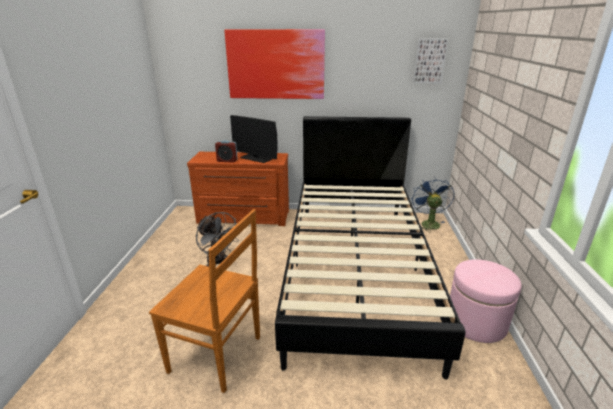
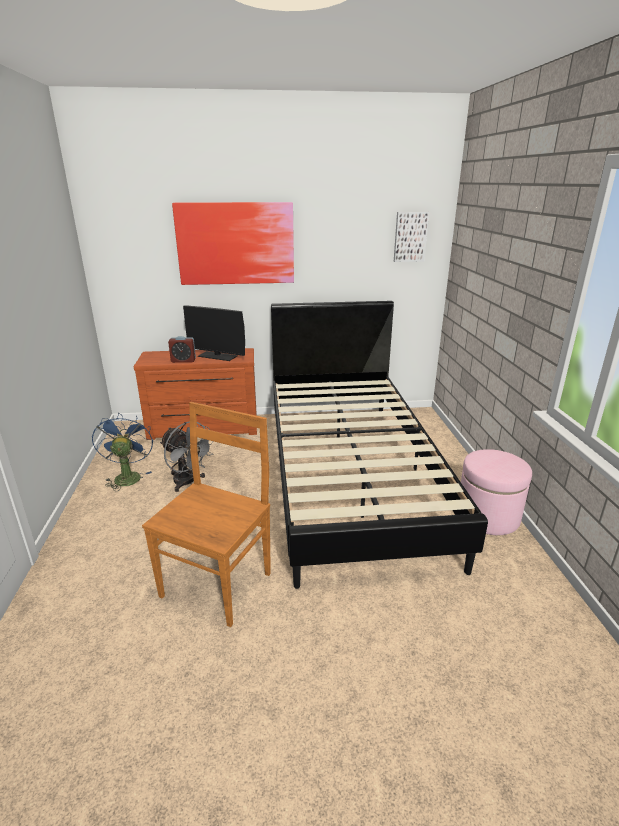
camera: 10 degrees left, 0 degrees up
(218, 355) = (218, 582): brown chair -> brown chair turned 75 degrees counterclockwise
(428, 223) = (418, 418): blue fan -> blue fan (127, 476)

